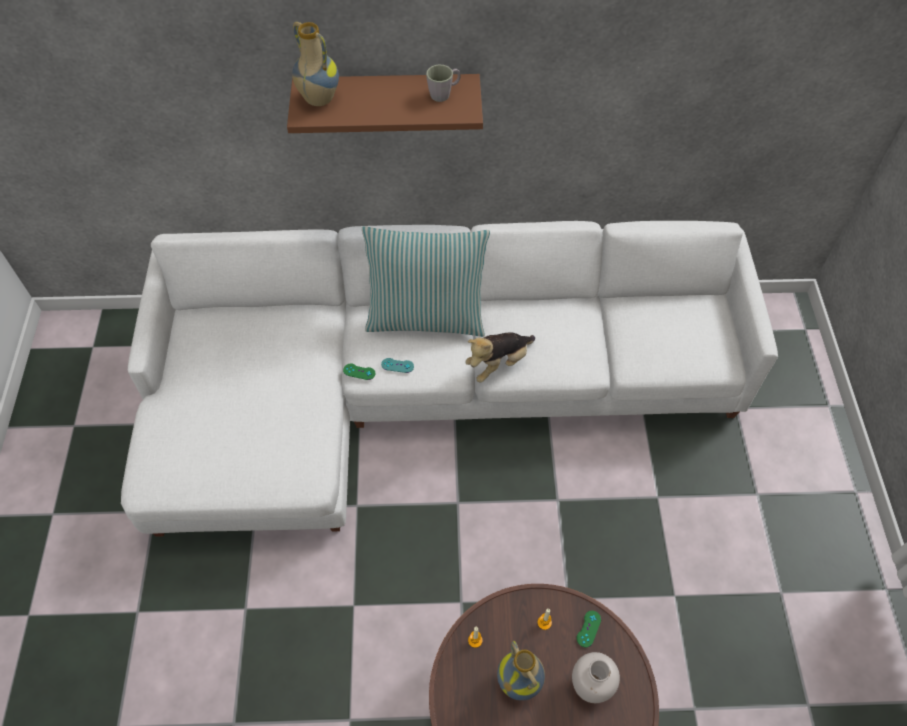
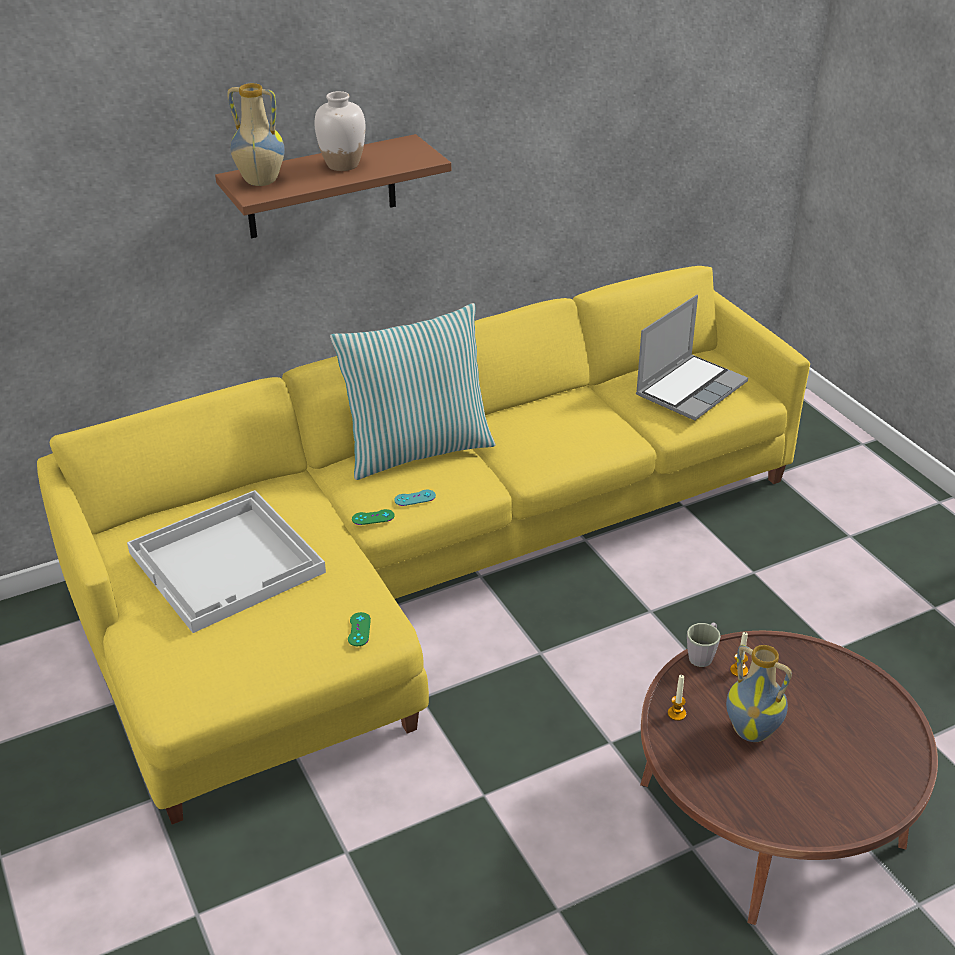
camera: 25 degrees left, 20 degrees down
(240, 376) = (228, 563): none -> white tray
(419, 389) = (421, 565): white sofa -> yellow sofa
(444, 93) = (393, 152): grey mug -> grey mug (703, 655)
(498, 363) = (528, 462): plush toy -> none
(588, 629) = (789, 657): green game controller -> green game controller (359, 629)
(590, 686) = (828, 705): white vase -> white vase (342, 165)
(671, 335) = (690, 388): none -> laptop

